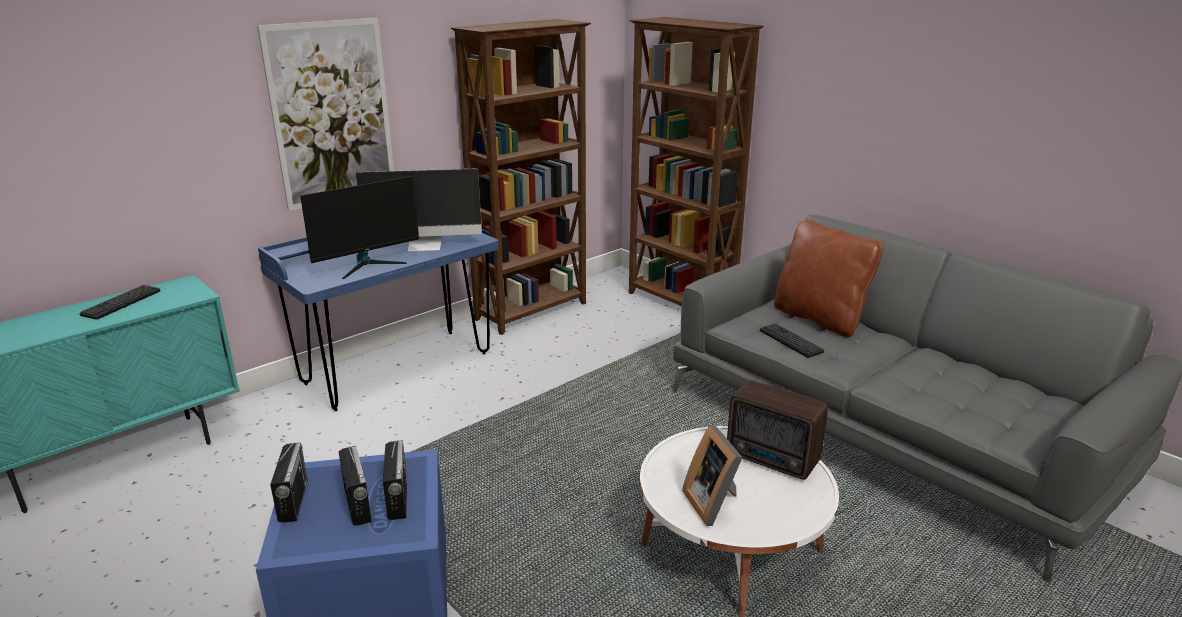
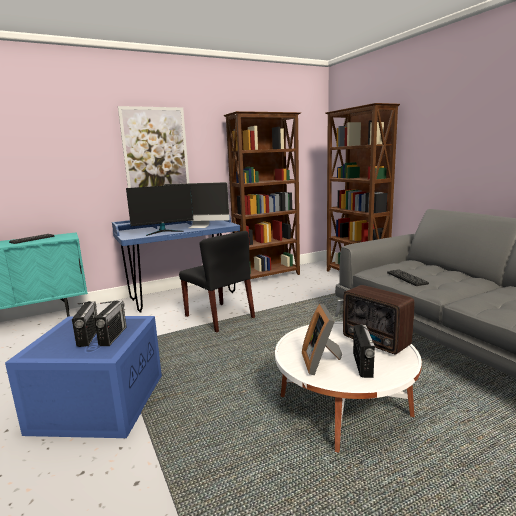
camera: 15 degrees right, 10 degrees down
(293, 501) = (56, 332): radio -> radio (362, 365)
(486, 409) = (220, 317): none -> black chair
(820, 318) = (431, 269): brown pillow -> none

